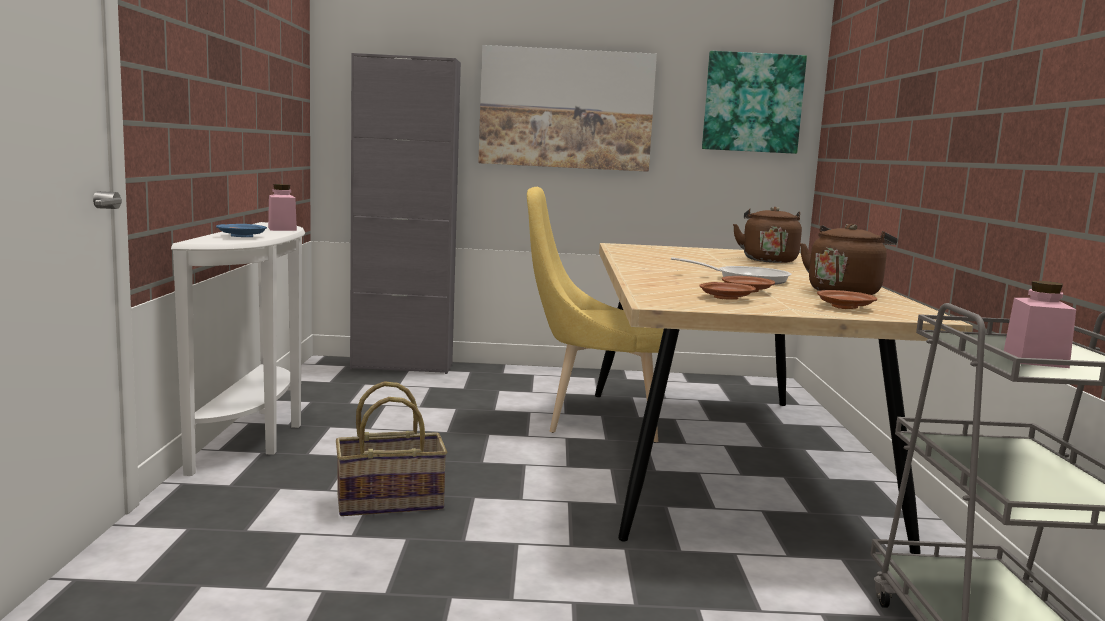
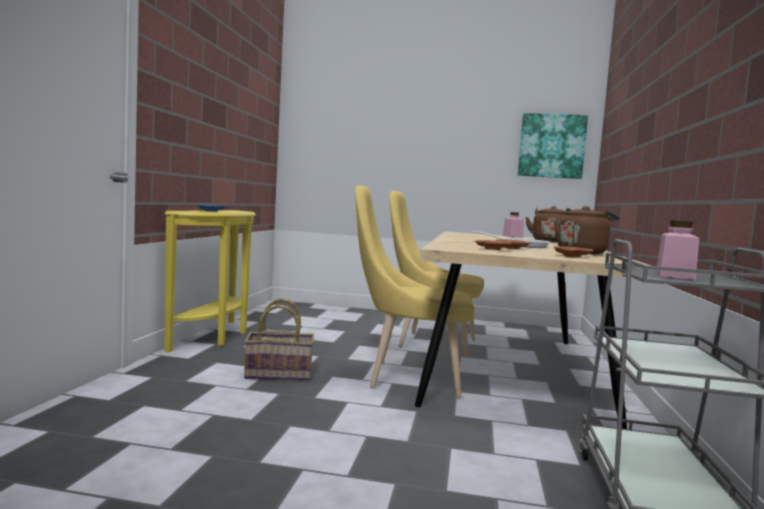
camera: 10 degrees right, 5 degrees down
(257, 437) = (217, 336): white console table -> yellow console table
(282, 229) = (241, 211): pink jar -> pink jar (512, 236)
(402, 366) = (323, 308): grey cabinet -> none
(566, 109) = (430, 150): picture -> none
(587, 489) = (408, 378): none -> yellow chair

